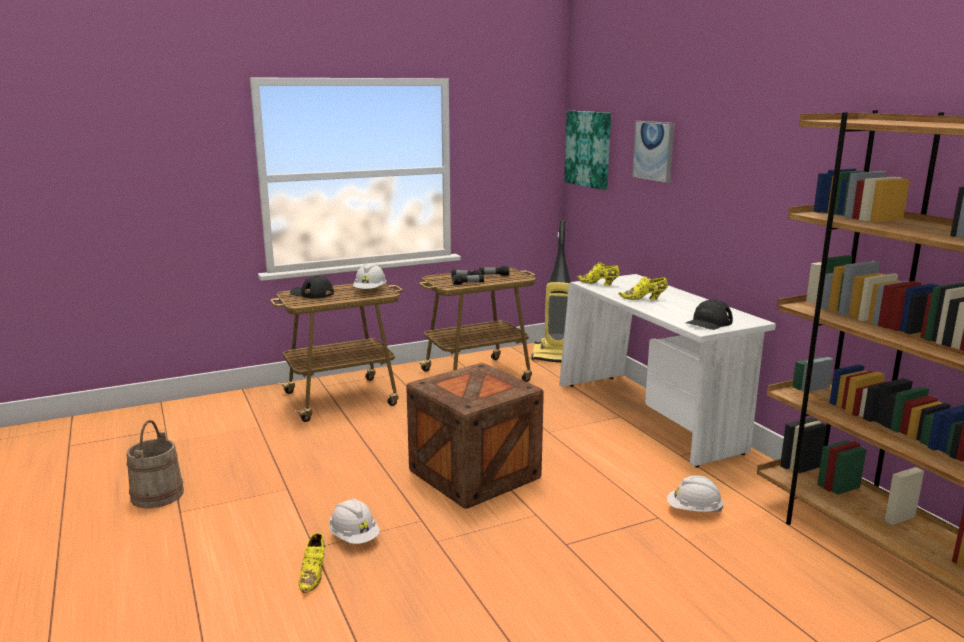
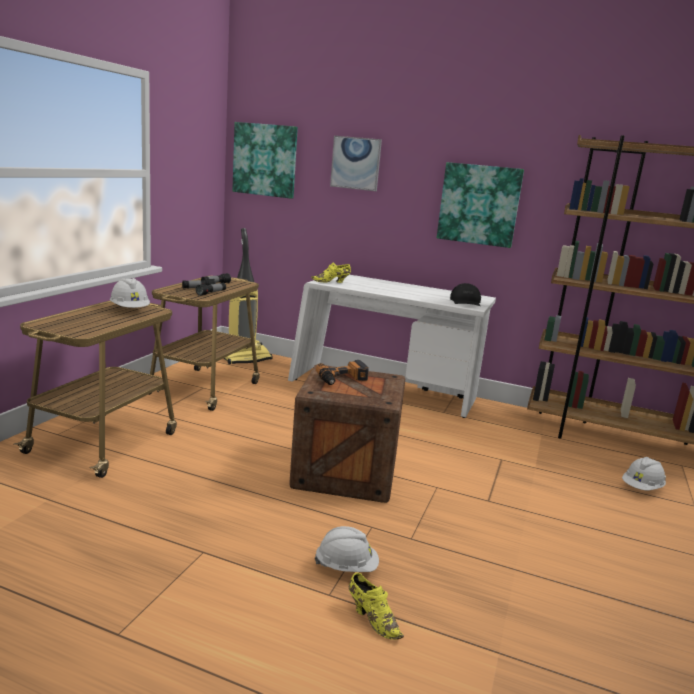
camera: 45 degrees left, 0 degrees up
(157, 495) = (49, 630): beige bucket -> none
(312, 293) = (70, 320): black cap -> none
(473, 379) = (343, 379): none -> power drill
(644, 299) = (389, 290): yellow shoe -> none
(693, 511) = (510, 447): white hard hat -> white hard hat (642, 488)
(760, 201) = (479, 204): none -> picture

